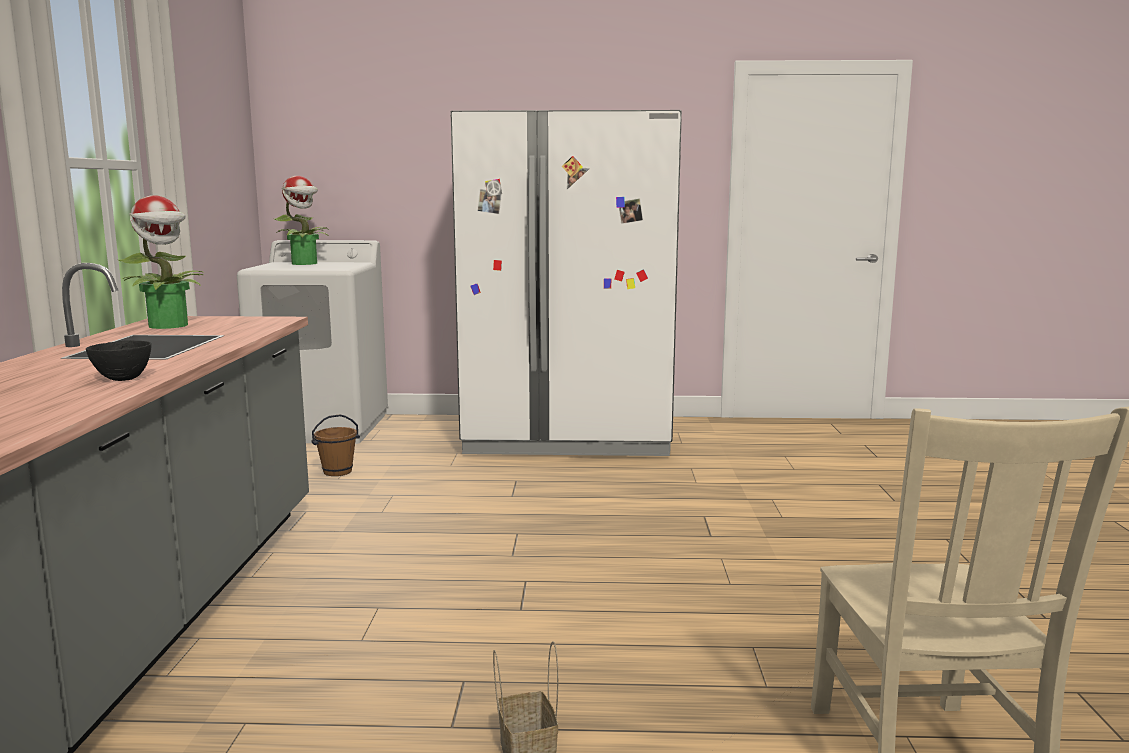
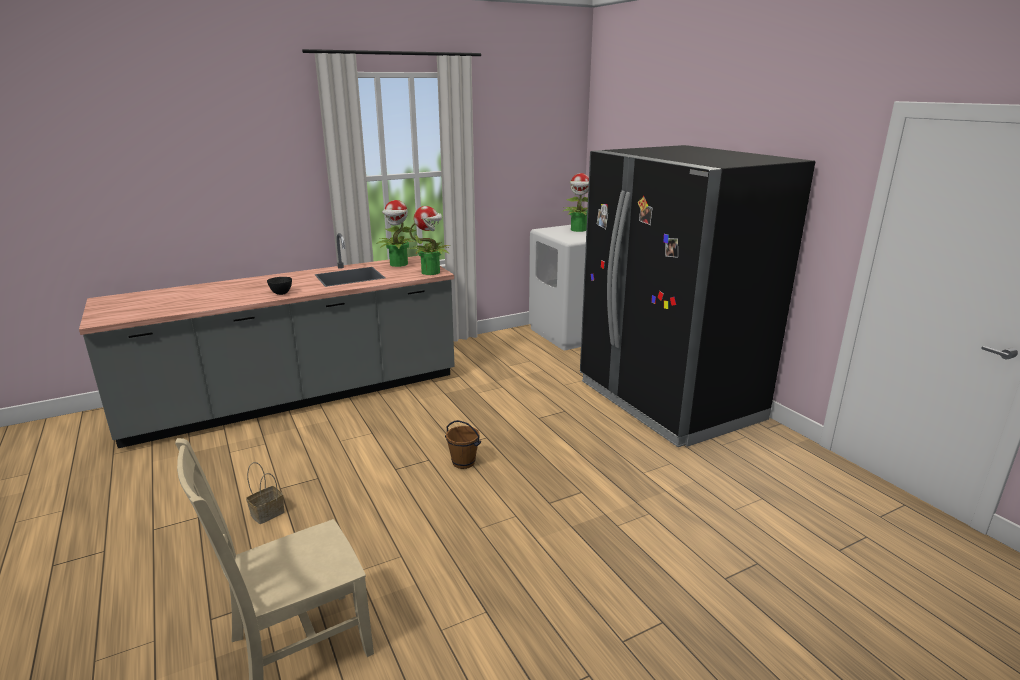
camera: 60 degrees right, 10 degrees up
(265, 320) = (431, 272): none -> potted plant
(337, 471) = (516, 362): brown bucket -> brown bucket (464, 462)
(568, 436) = (668, 400): white fridge -> black fridge

